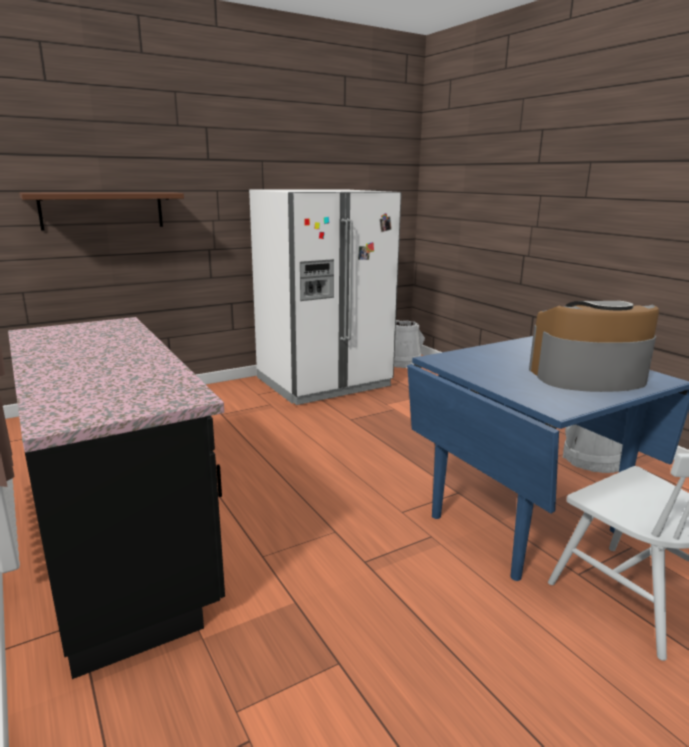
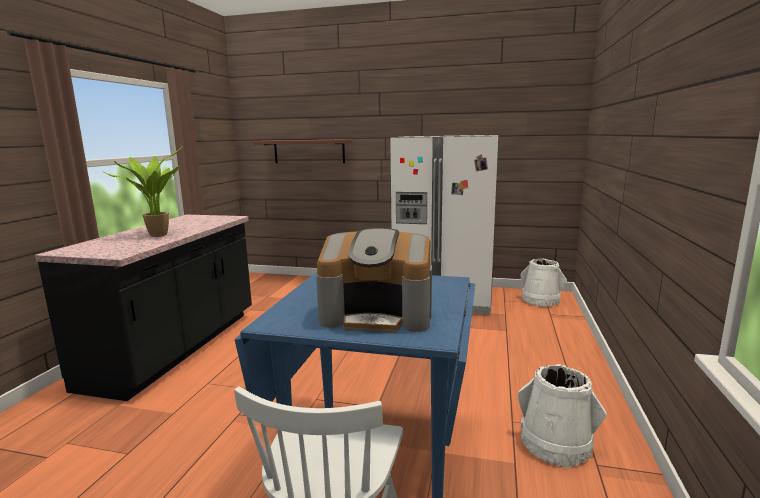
camera: 45 degrees right, 5 degrees down
(120, 363) = (159, 235): none -> potted plant
(587, 377) = (378, 315): coffee machine -> coffee machine turned 150 degrees clockwise

